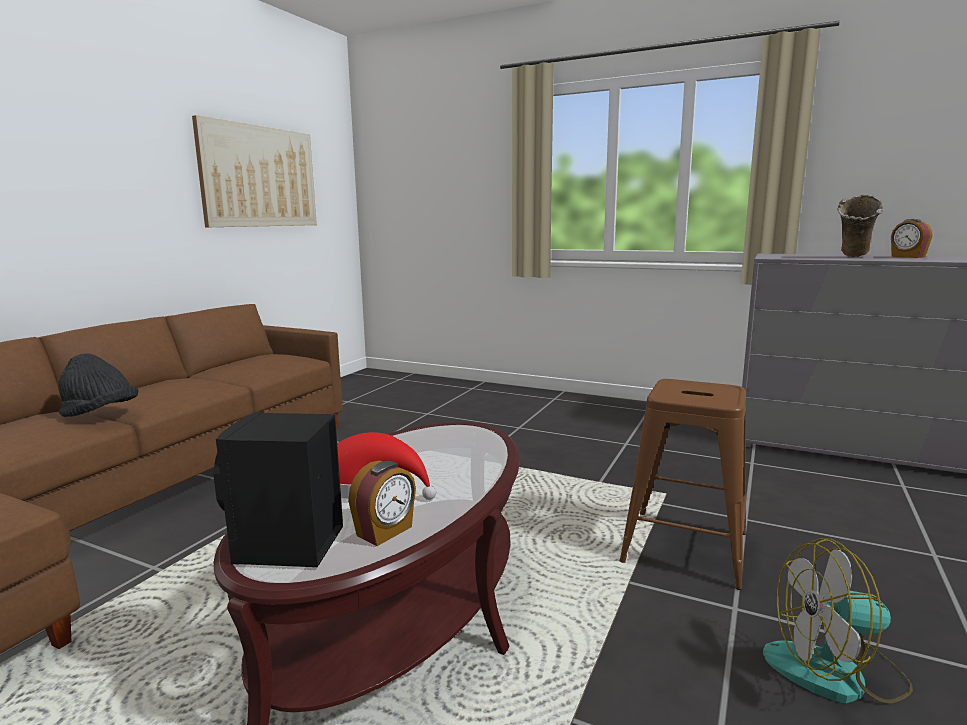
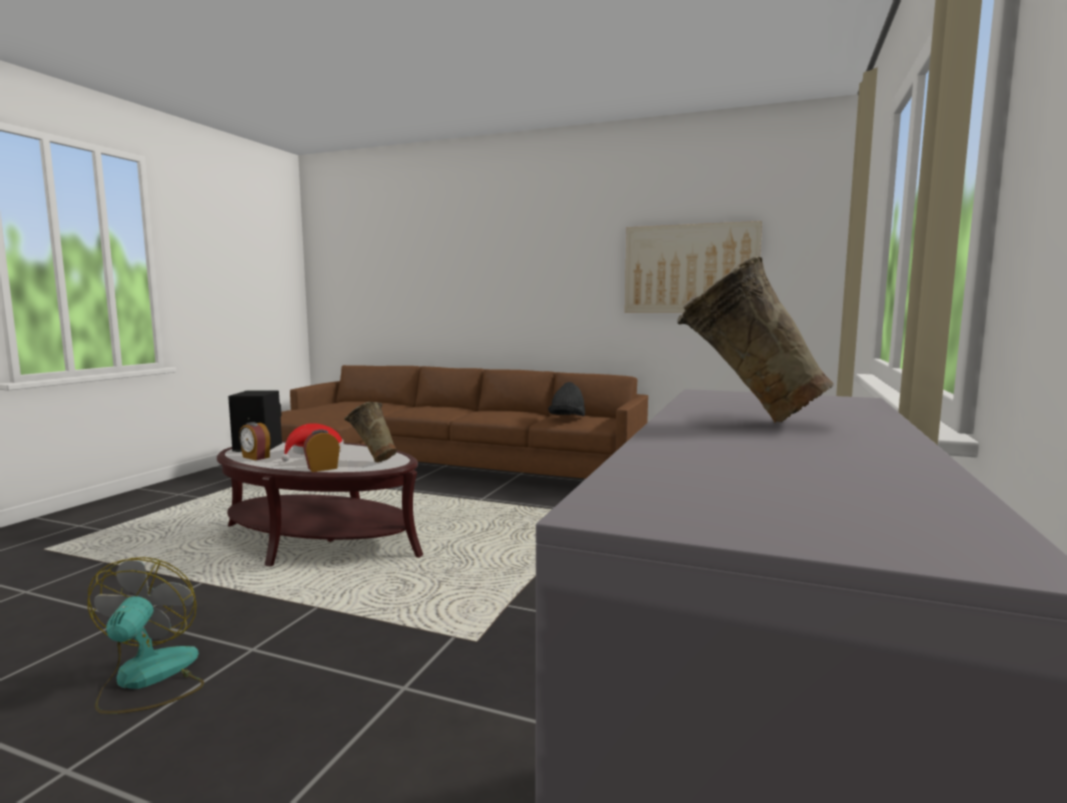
camera: 85 degrees right, 5 degrees down
(100, 414) = (454, 412): black hat -> black hat (567, 418)
(446, 442) = (372, 460): none -> beige vase
(684, 547) = (356, 638): brown stool -> none
(907, 257) = (824, 453): alarm clock -> alarm clock (322, 468)

